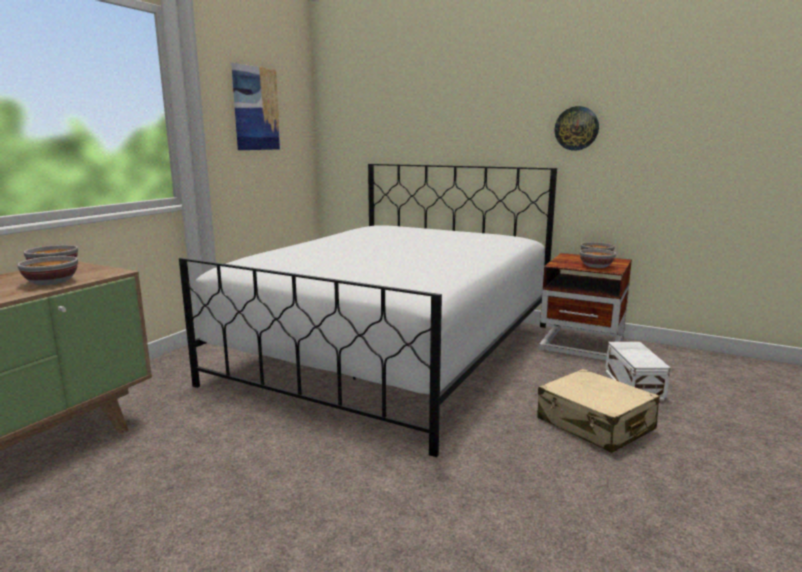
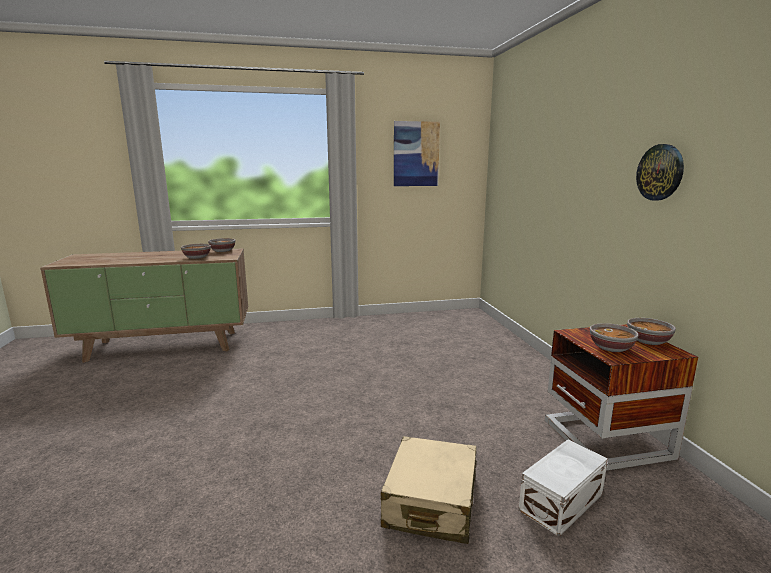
camera: 50 degrees right, 0 degrees up
(394, 352) = (423, 368): white bed -> none

